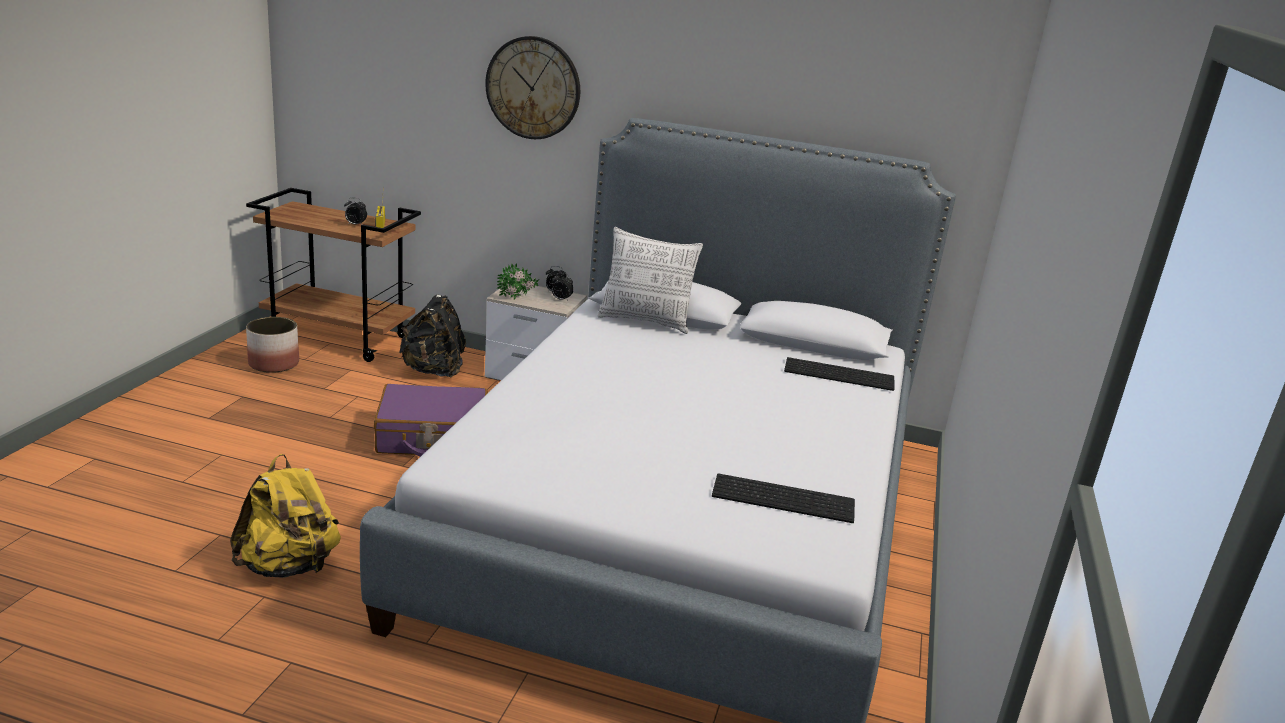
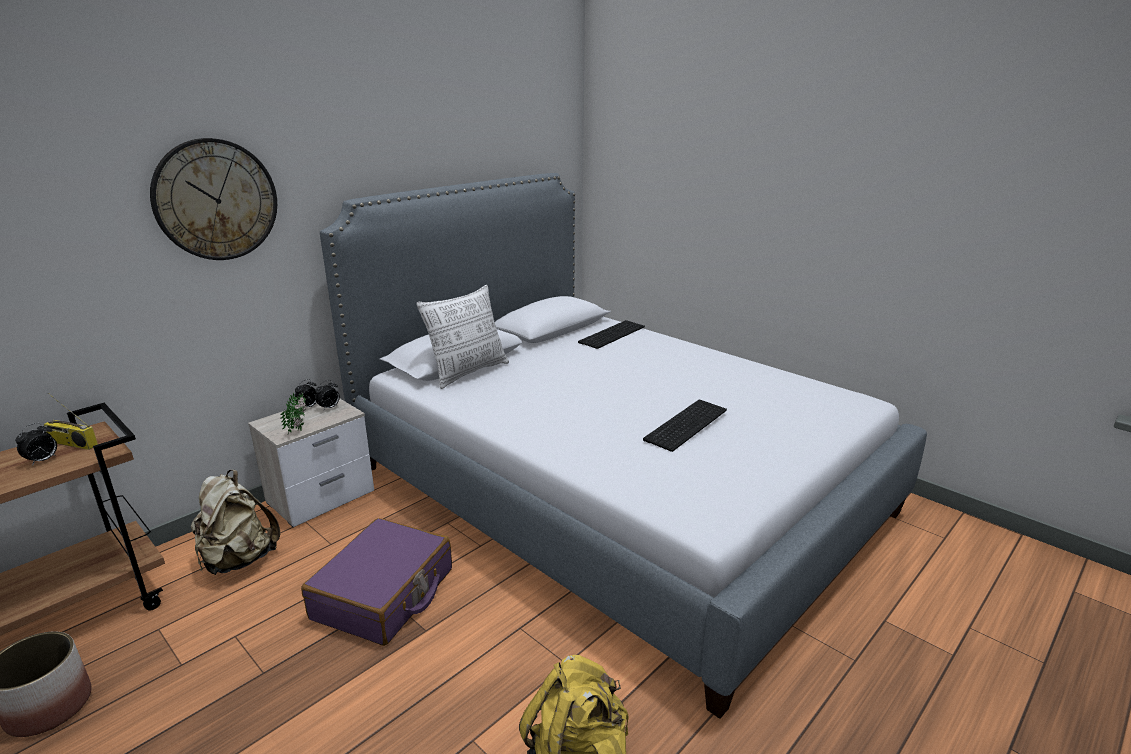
camera: 60 degrees left, 0 degrees up
(434, 370) = (238, 560): black backpack -> beige backpack
(785, 498) = (787, 395): keyboard -> keyboard (685, 423)

